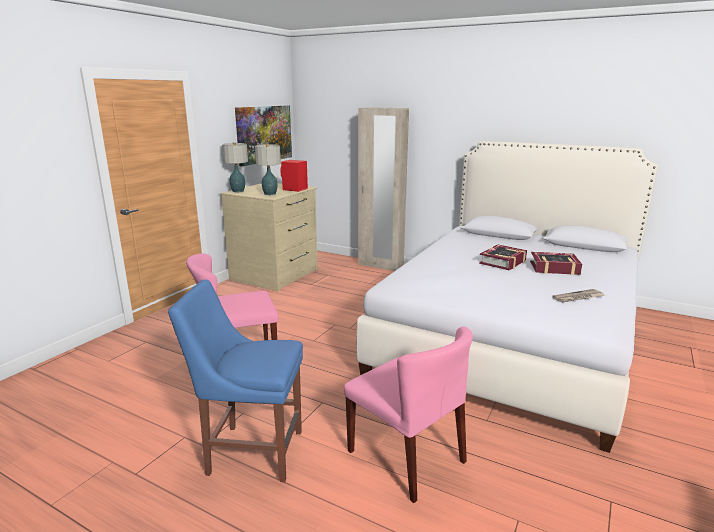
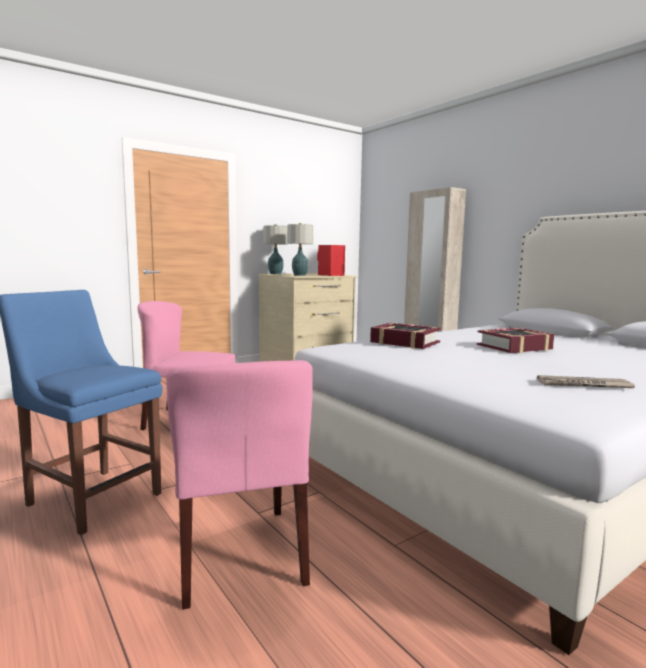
camera: 25 degrees right, 10 degrees down
(264, 134) = (320, 225): picture -> none
(554, 268) = (588, 359): book -> book (405, 342)

